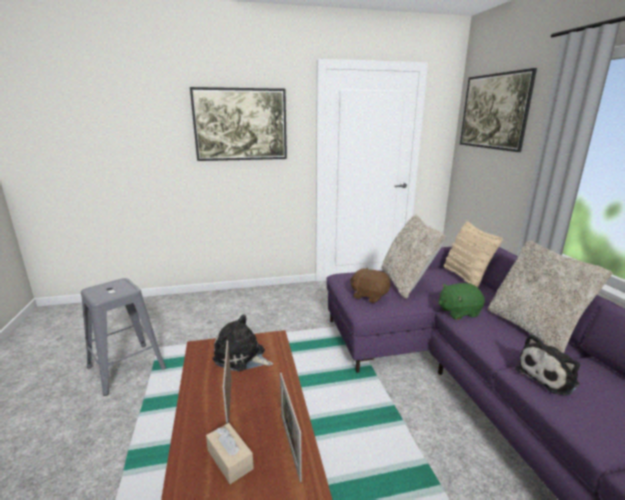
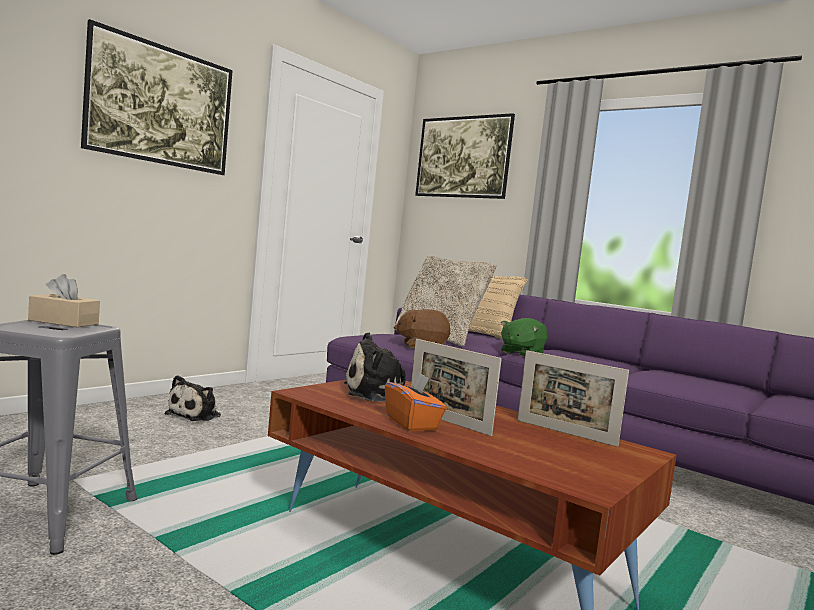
camera: 40 degrees left, 15 degrees down
(203, 400) = (412, 423): none -> orange tissue box
(230, 459) = (535, 449): beige tissue box -> beige tissue box (63, 322)
(533, 327) = (591, 356): beige pillow -> none
(549, 376) = (651, 376): plush toy -> plush toy (196, 415)

